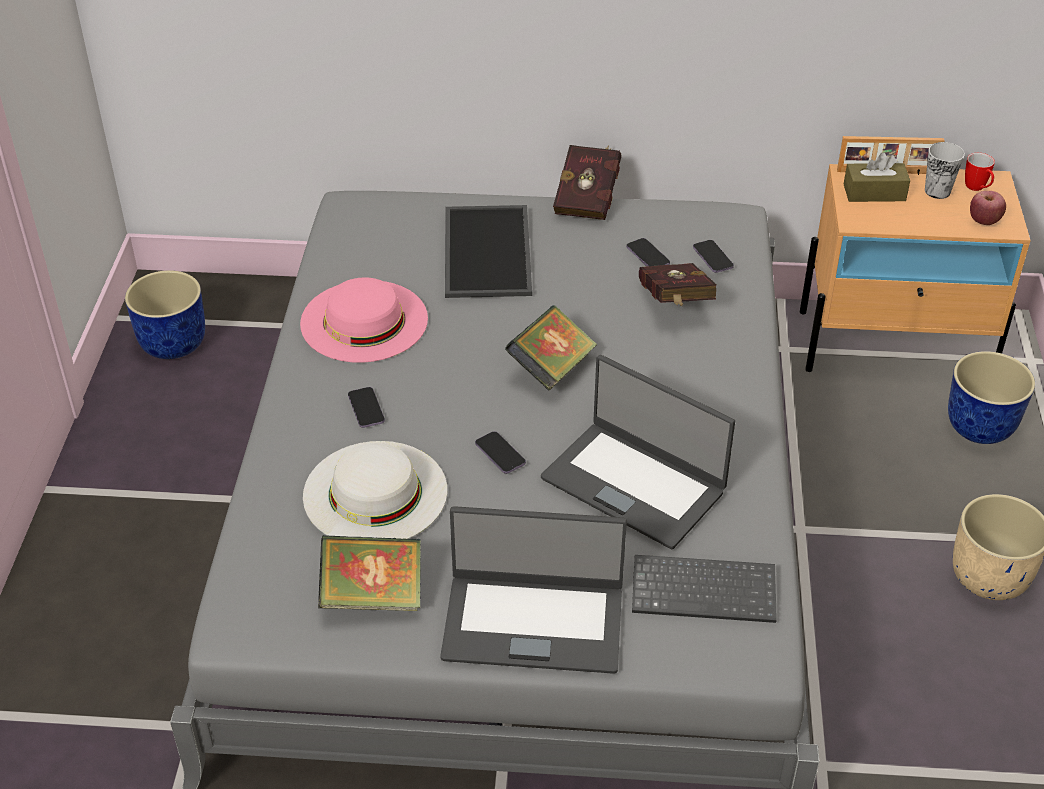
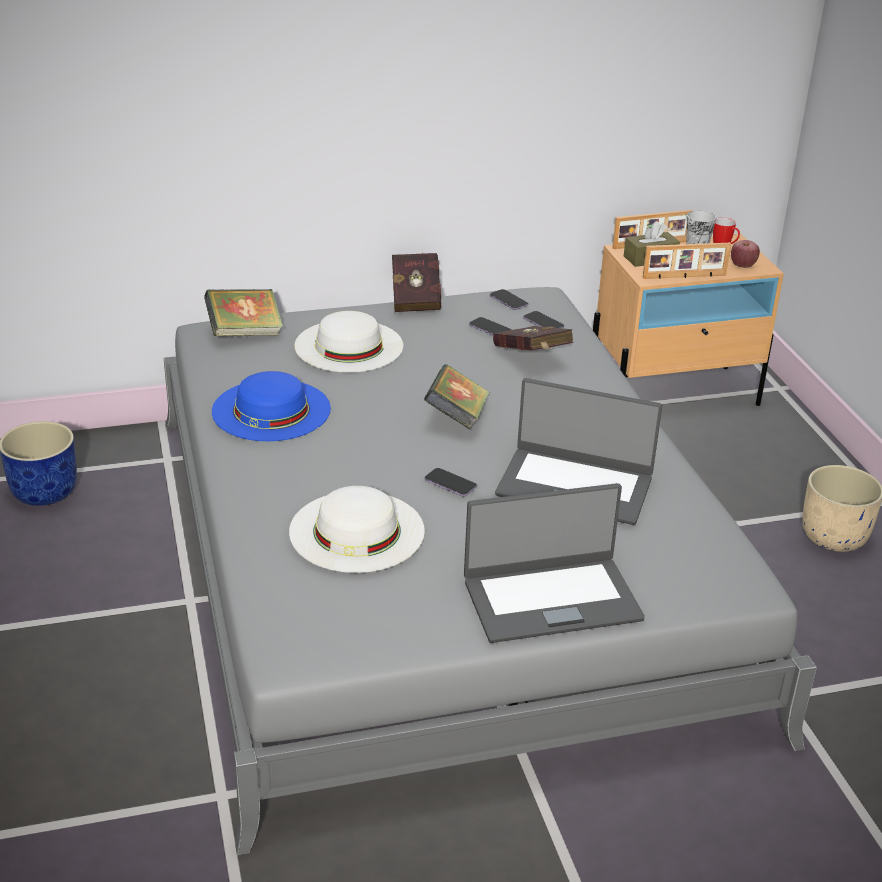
camera: 20 degrees left, 10 degrees down
(364, 321) = (271, 410): pink hat -> blue hat
(366, 409) = (311, 472): phone -> phone (508, 301)
(372, 595) = (398, 607): book -> book (244, 333)
(485, 251) = (349, 345): tray -> white hat
(705, 589) = (677, 548): keyboard -> none
(901, 226) = (684, 277): none -> picture frame
(980, 429) = (769, 439): planter -> none

